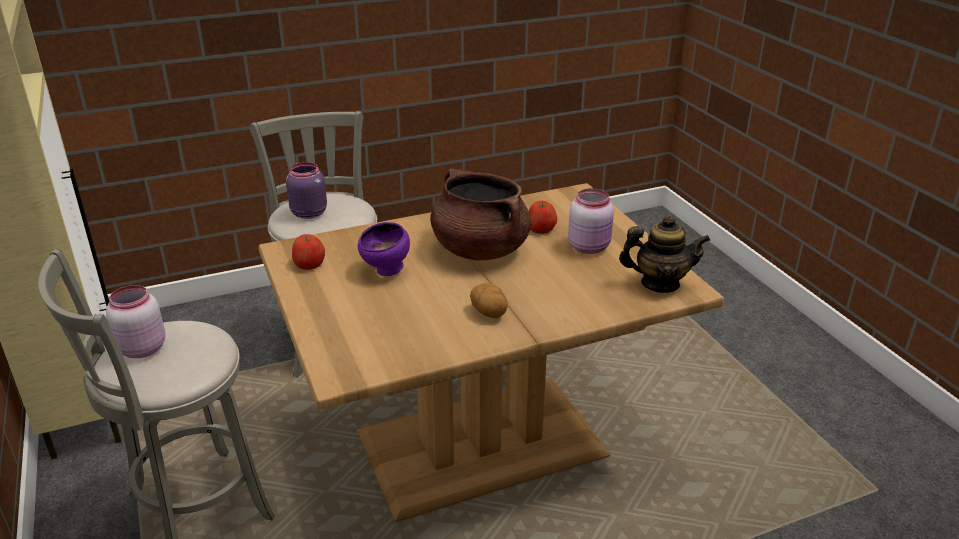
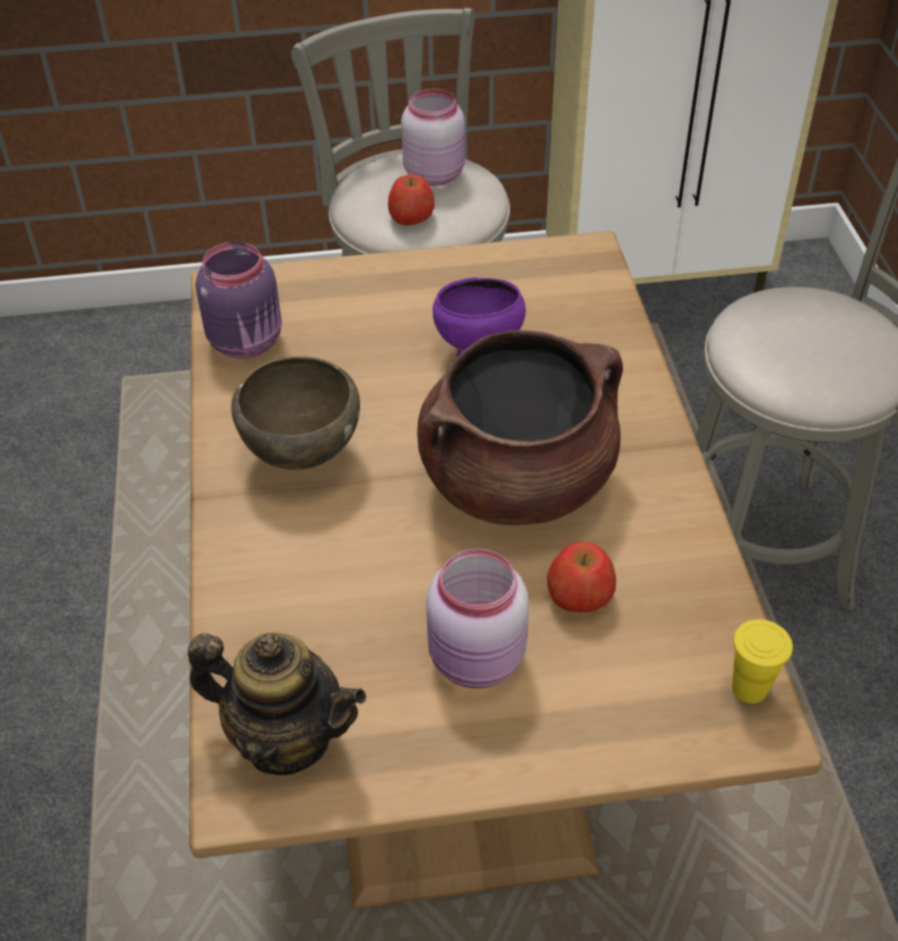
camera: 105 degrees right, 15 degrees up
(308, 213) = (805, 323): purple jar -> purple jar (248, 341)
(309, 264) = (530, 276): apple -> apple (411, 217)
(489, 313) = (301, 455): potato -> brown bowl
(565, 194) = (749, 688): none -> yellow cup
(659, 283) = (286, 738): teapot -> teapot turned 90 degrees counterclockwise

